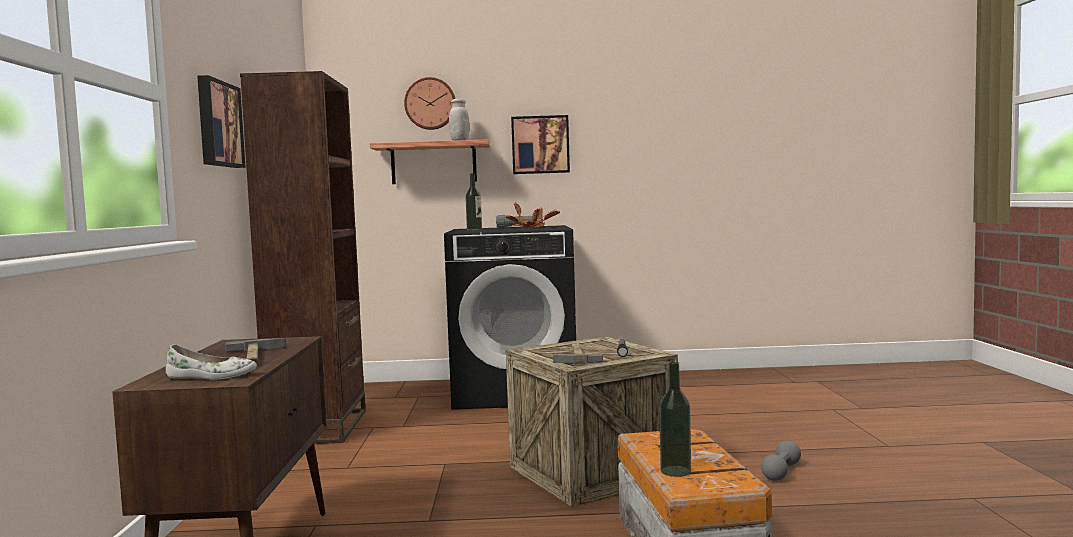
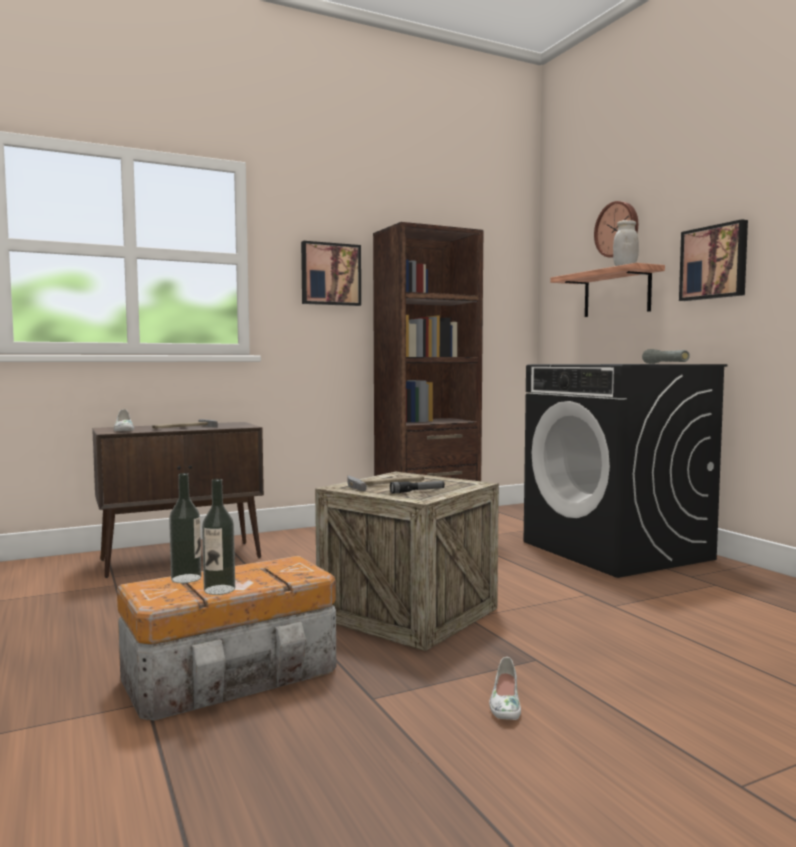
camera: 65 degrees right, 0 degrees up
(474, 229) = (602, 363): bottle -> bottle (219, 589)
(531, 228) = (639, 363): potted plant -> none
(781, 472) = (504, 703): grey dumbbell -> white shoe

